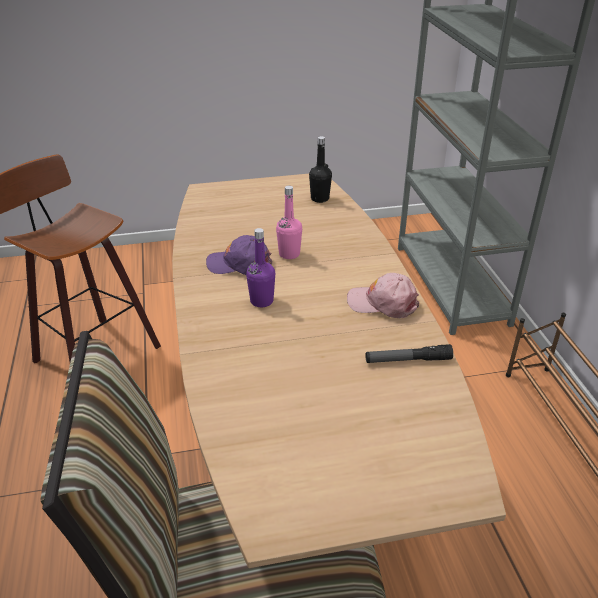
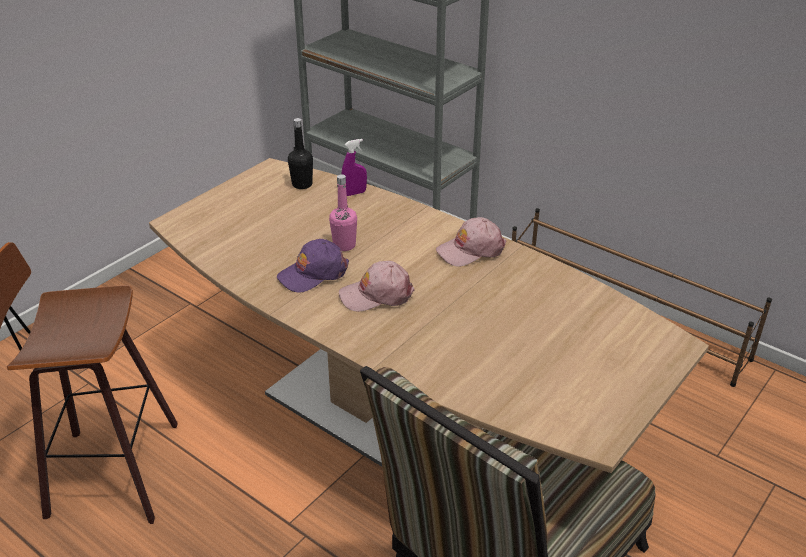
camera: 40 degrees left, 0 degrees up
(261, 301) = (376, 294): purple bottle -> pink cap
(349, 220) = (354, 193): none -> purple spray bottle
(408, 360) = (540, 283): flashlight -> none

